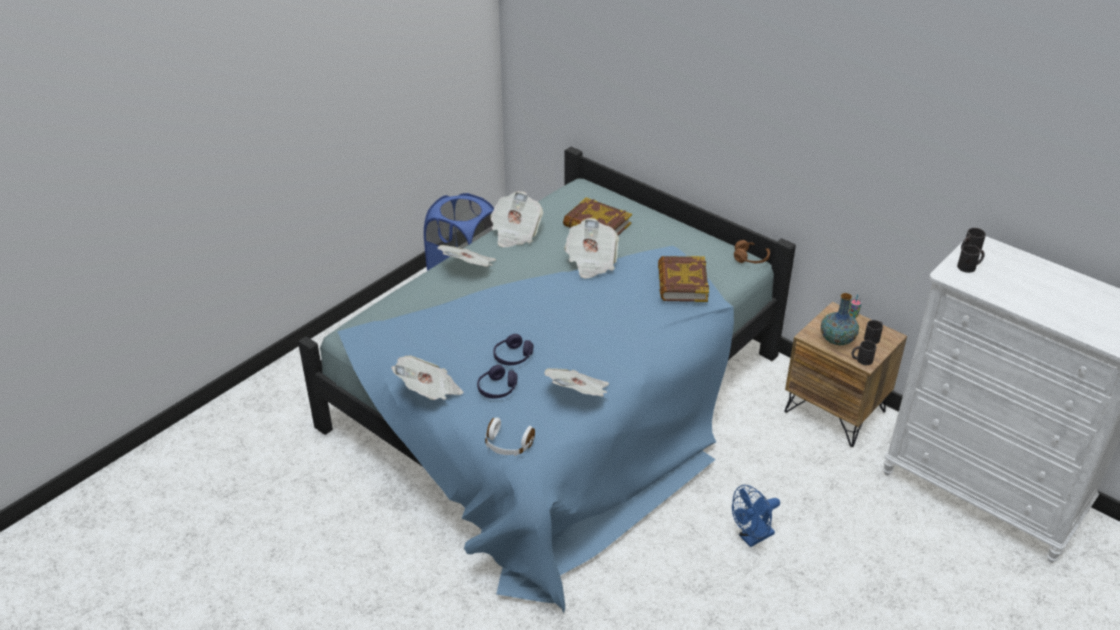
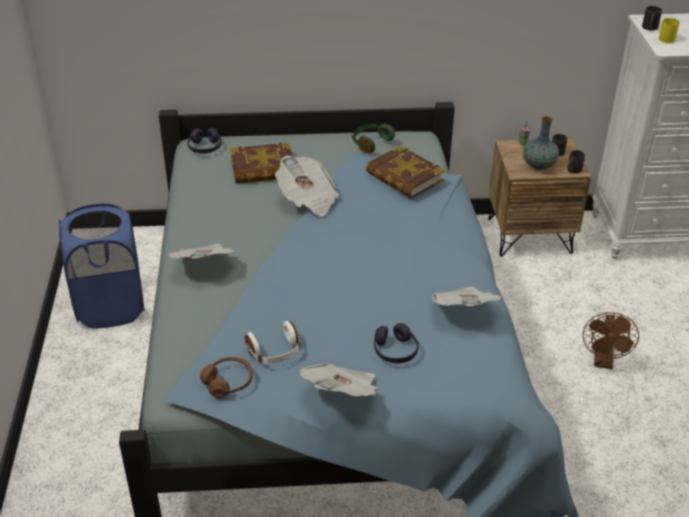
camera: 45 degrees left, 0 degrees up
(508, 445) = (476, 391): white headphones -> white headphones (275, 352)
(513, 357) = (366, 315): purple headphones -> purple headphones (205, 147)
(515, 232) = (201, 212): newspaper -> none
(699, 246) = (371, 142): none -> green headphones
(751, 258) = (417, 133): brown headphones -> brown headphones (228, 382)
(752, 538) = (603, 361): blue fan -> brown fan
(969, 266) = (668, 38): black mug -> yellow mug

